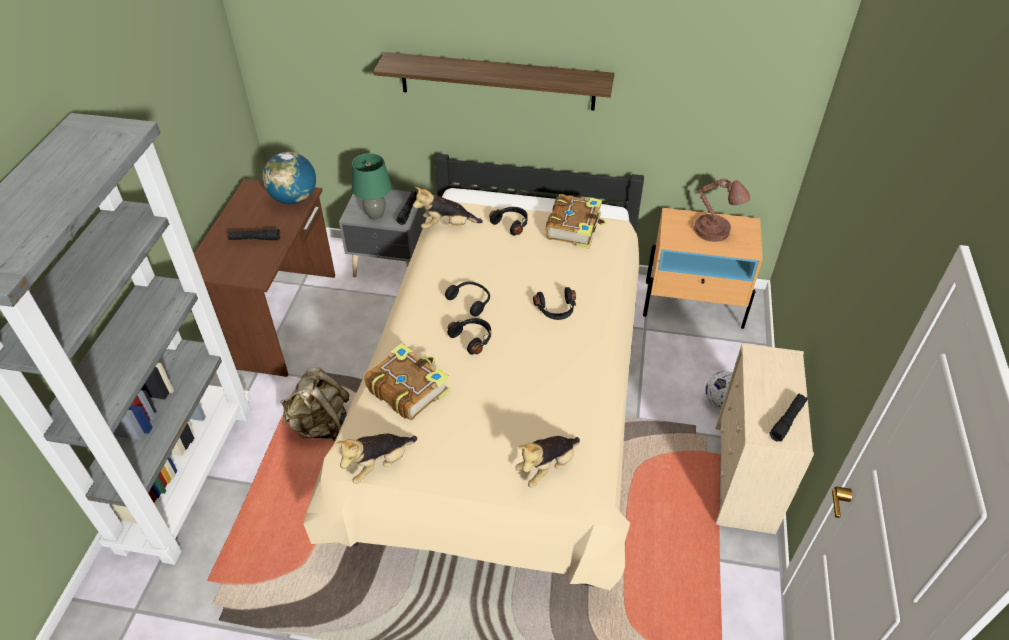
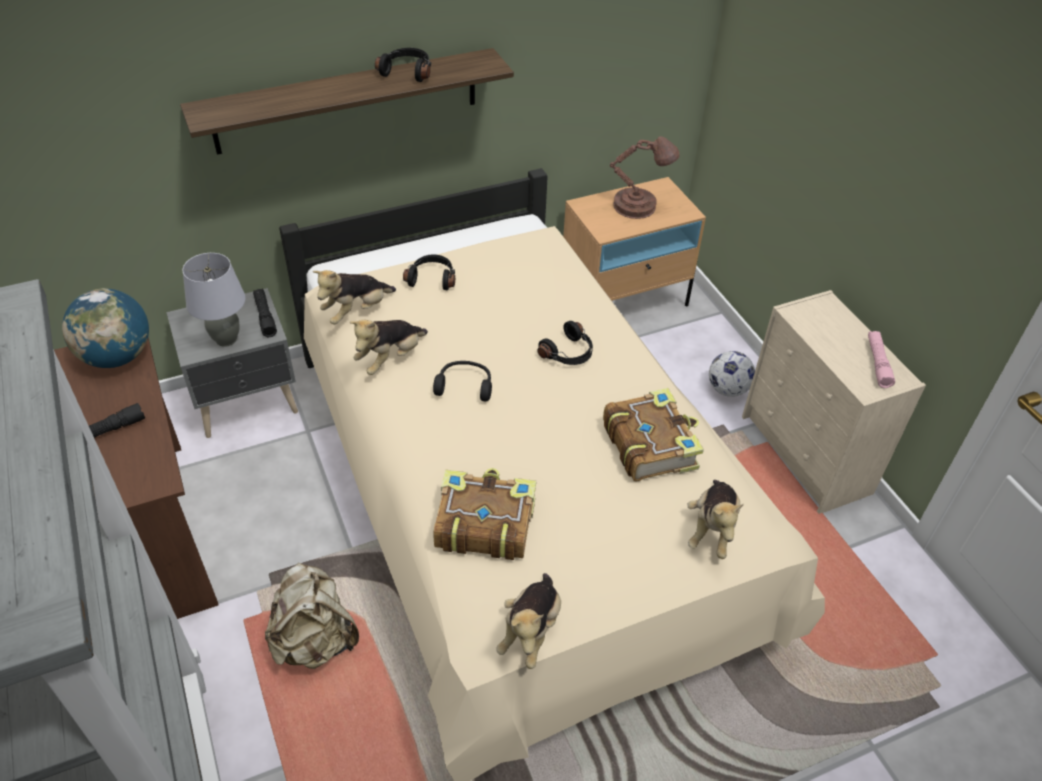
camera: 35 degrees left, 0 degrees up
(375, 216) = (226, 340): green table lamp -> grey table lamp
(441, 264) = (390, 358): none -> plush toy
(472, 339) = (506, 428): black headphones -> black headphones (407, 72)
(574, 227) = (506, 255): book -> book (650, 444)
(787, 420) = (877, 363): black flashlight -> pink flashlight

